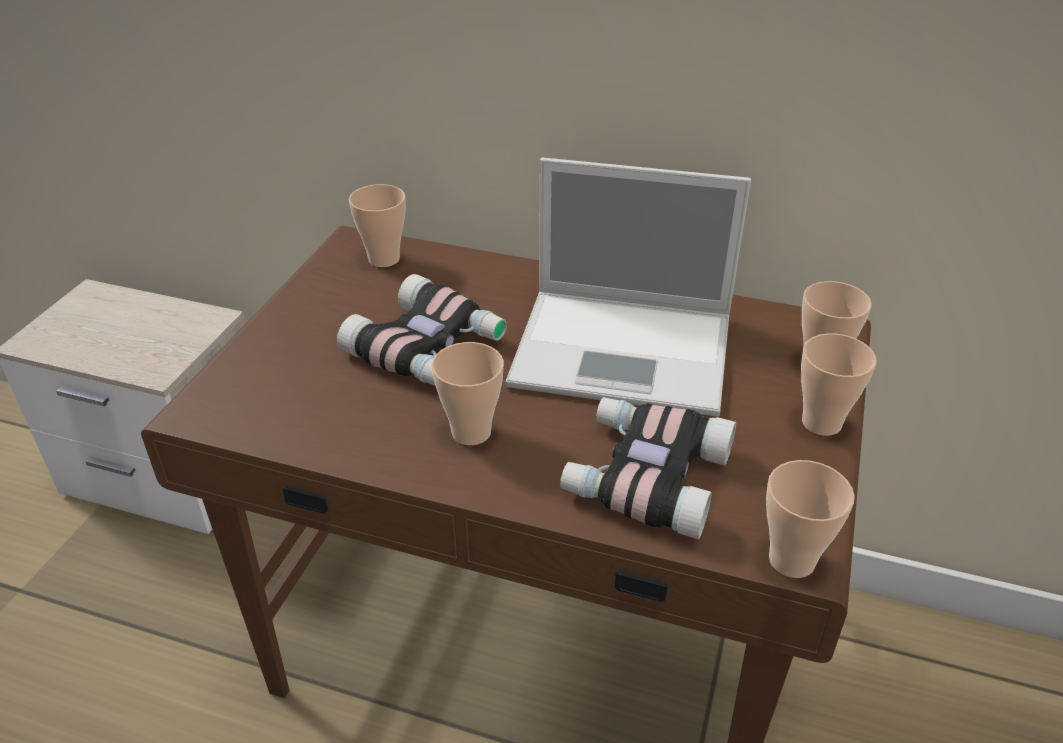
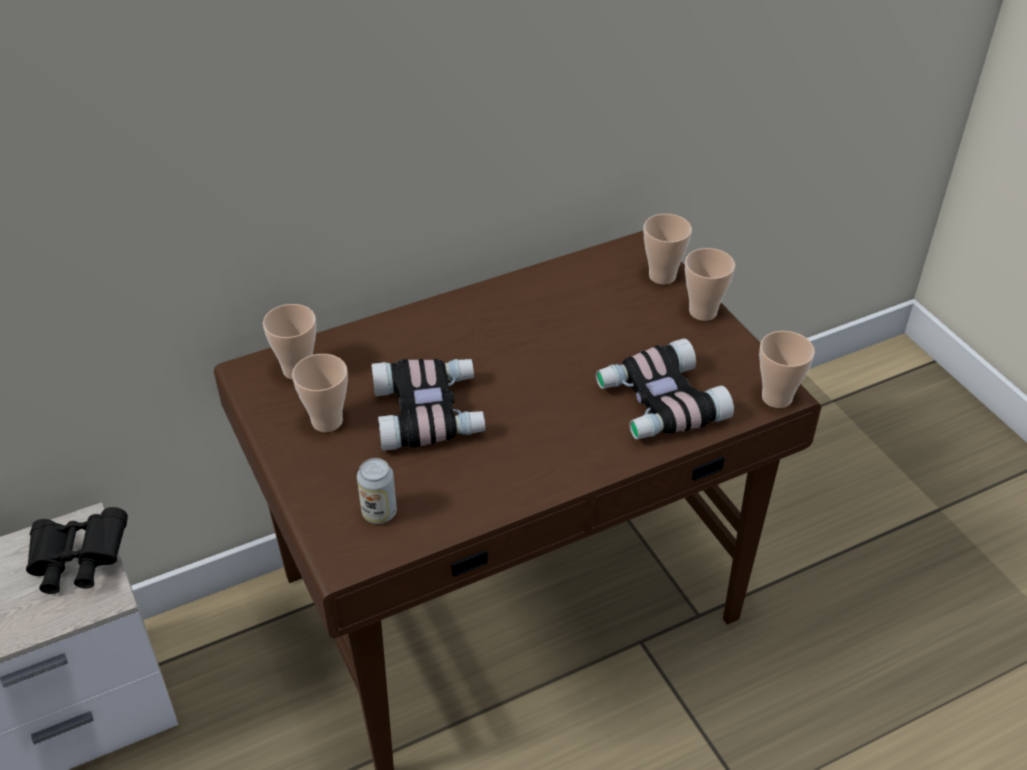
camera: 45 degrees left, 5 degrees up
(175, 340) = (78, 563): none -> black binoculars
(271, 396) = (379, 512): none -> can
(471, 432) = (536, 445): cup -> cup (327, 421)
(627, 351) = (551, 334): laptop -> none

